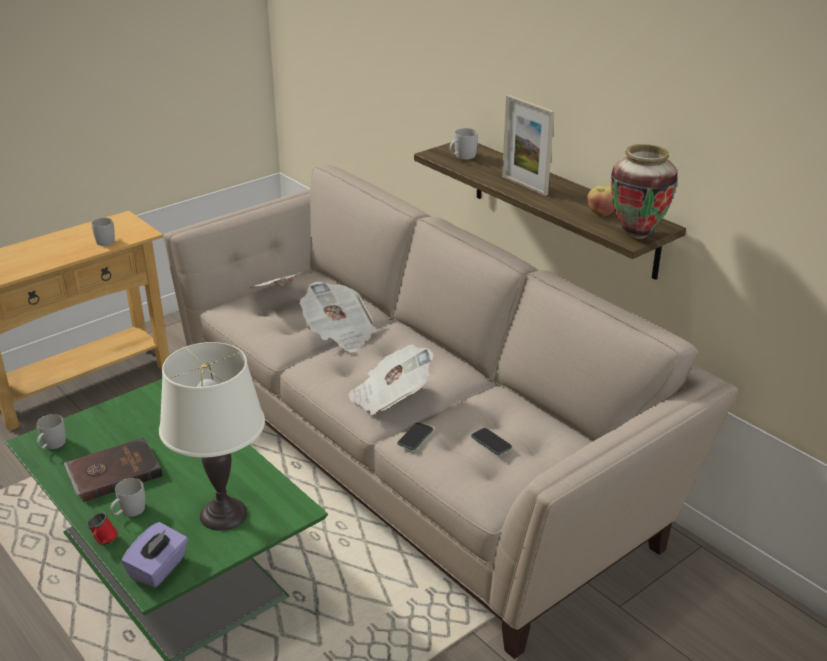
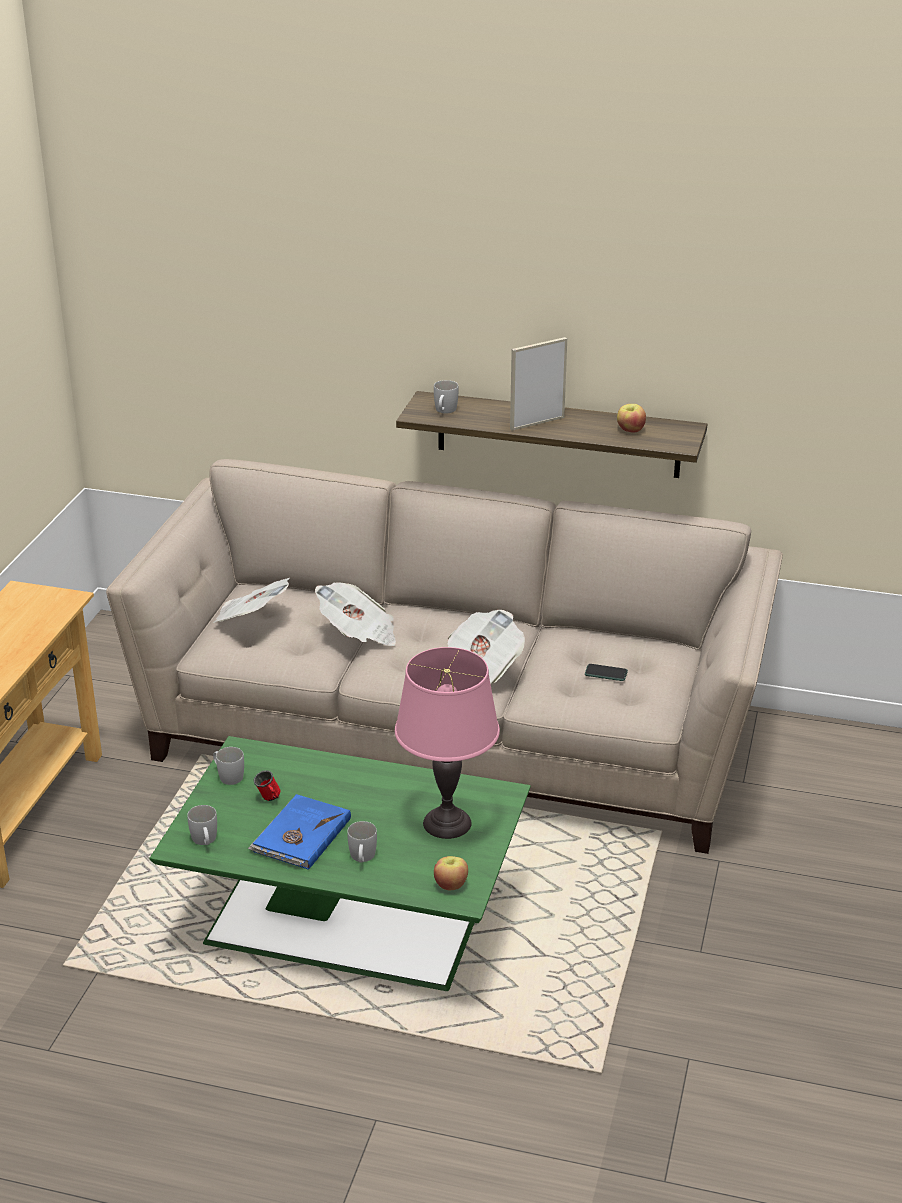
camera: 35 degrees left, 0 degrees up
(103, 542) = (374, 889): red mug -> red mug (269, 799)
(105, 240) = (39, 619): white mug -> white mug (228, 776)
(113, 472) = (300, 835): brown book -> blue book
(159, 569) = (451, 884): purple tissue box -> apple
(223, 514) = (447, 823): white table lamp -> pink table lamp
(415, 437) = (540, 694): phone -> none
(524, 185) = (537, 423): picture frame -> picture frame turned 135 degrees clockwise
(637, 234) = (681, 440): vase -> none

